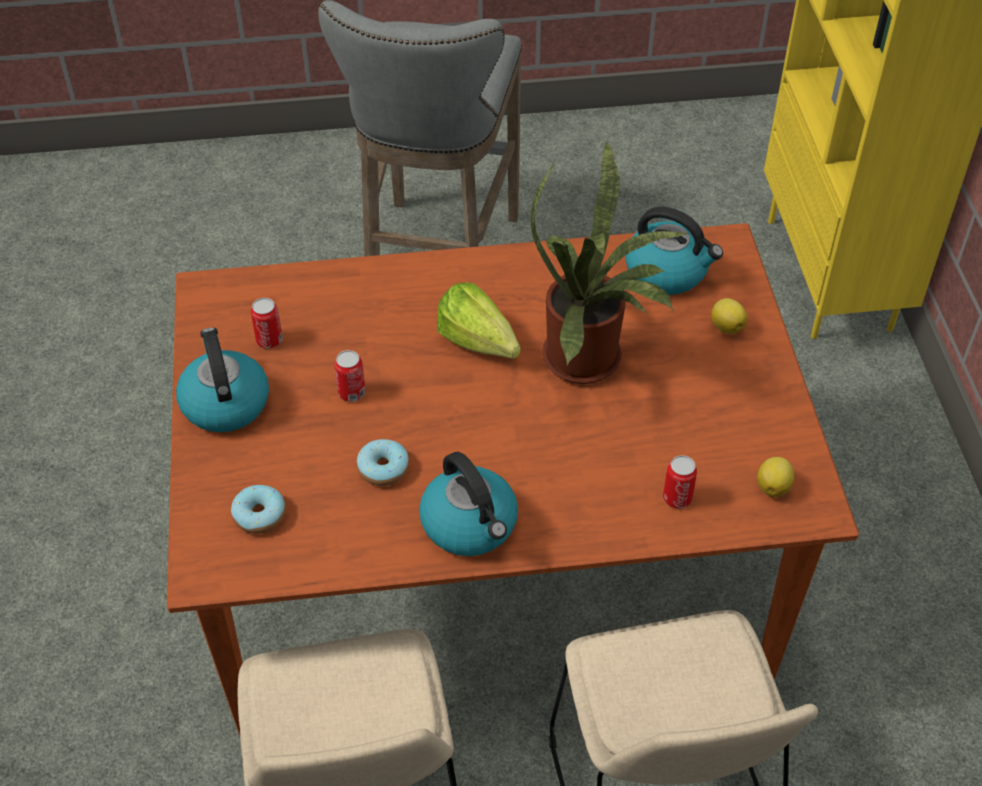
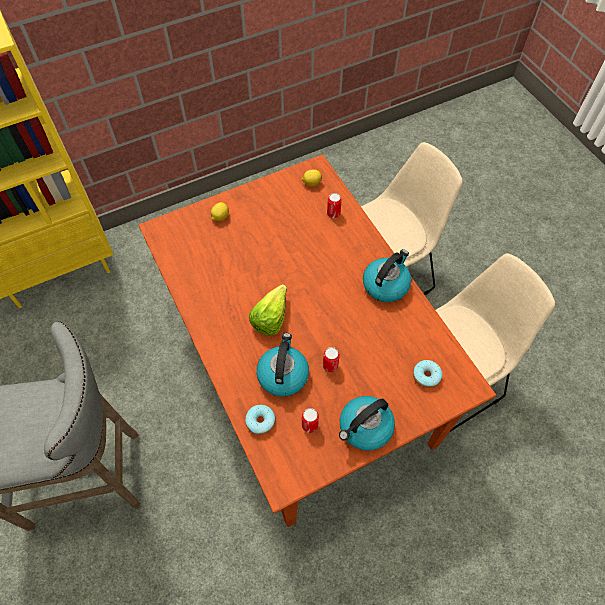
camera: 110 degrees left, 10 degrees up
(383, 469) = (372, 332): donut -> donut (260, 421)
(590, 360) = (264, 266): potted plant -> none
(668, 272) = (188, 249): kettle -> kettle (283, 374)

